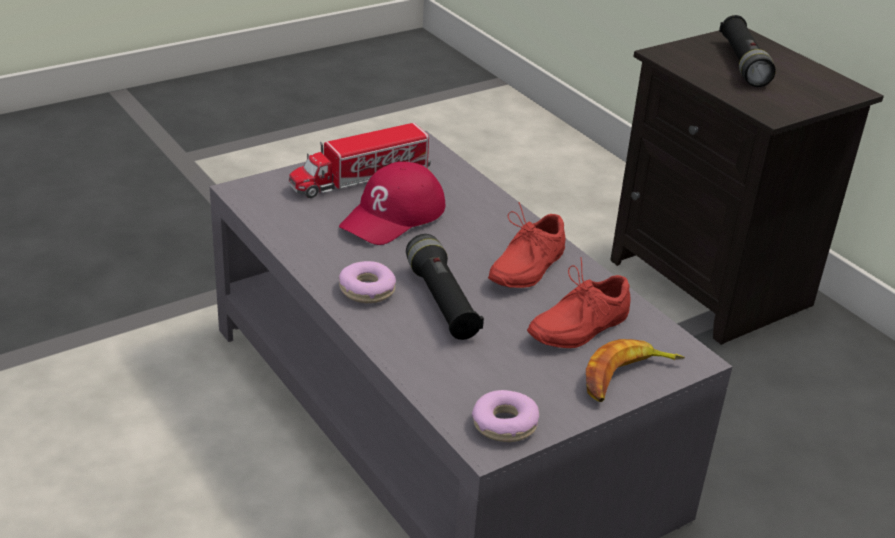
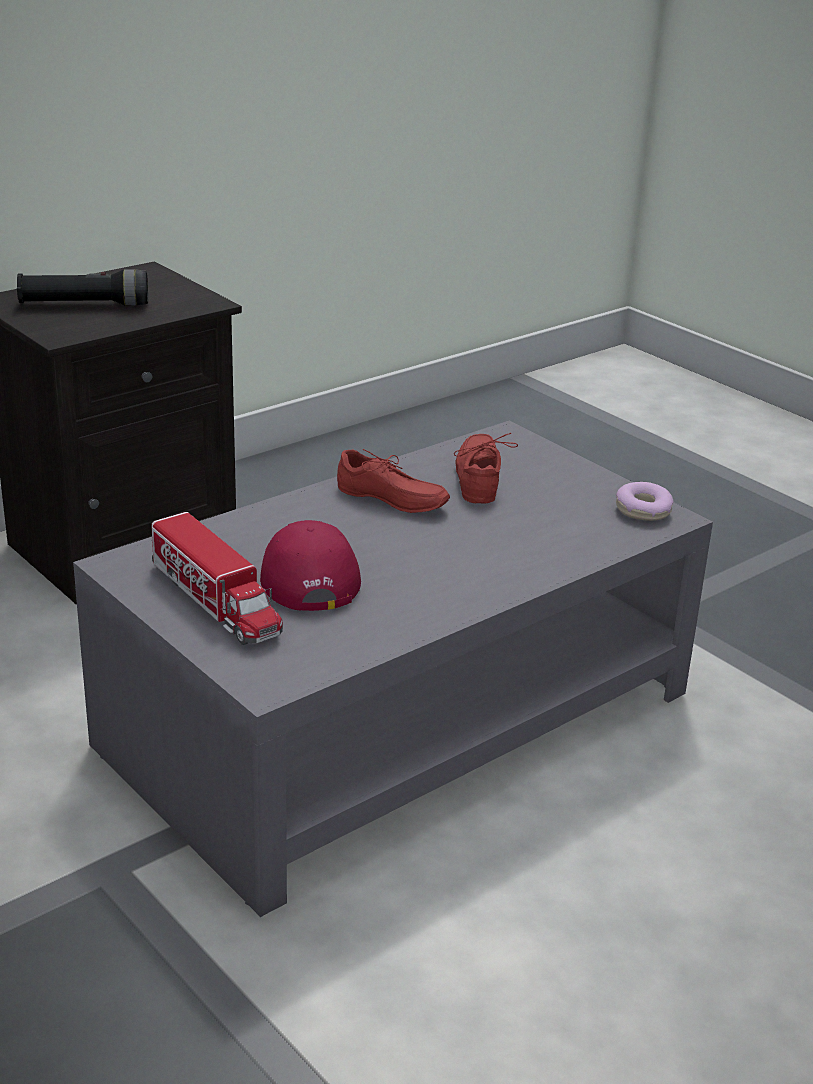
camera: 95 degrees left, 5 degrees down
(367, 290) = (468, 583): donut -> none
(393, 215) = (306, 574): red cap -> red cap turned 135 degrees counterclockwise
(442, 301) = (471, 541): black flashlight -> none
(575, 325) = (482, 478): red shoe -> red shoe turned 135 degrees counterclockwise
(626, 378) = (549, 460): banana -> none

